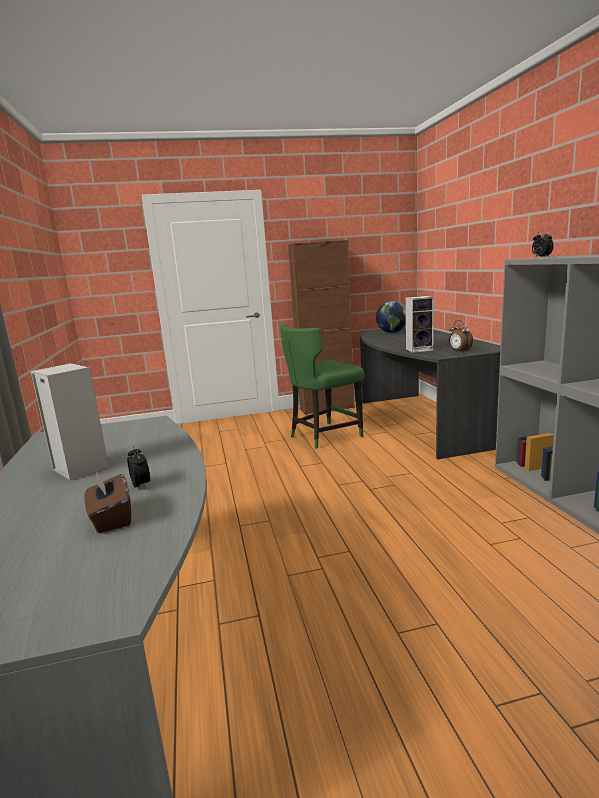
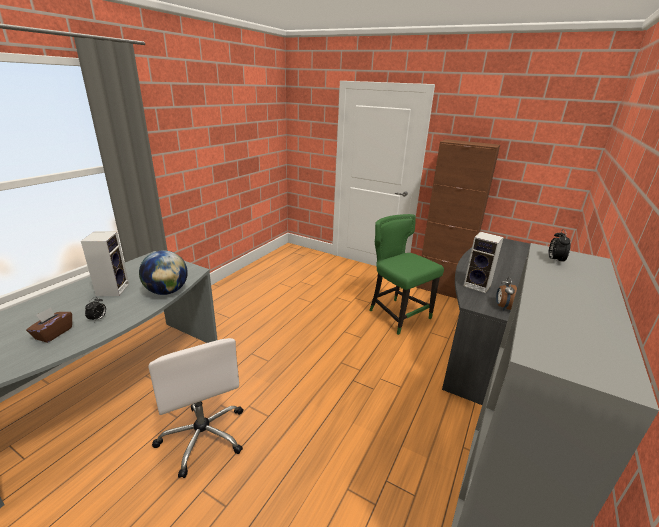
camera: 40 degrees right, 10 degrees up
(318, 604) = (203, 436): none -> white office chair
(323, 436) = (397, 314): green chair -> green chair turned 45 degrees clockwise
(392, 332) = (514, 249): globe -> globe (167, 291)

